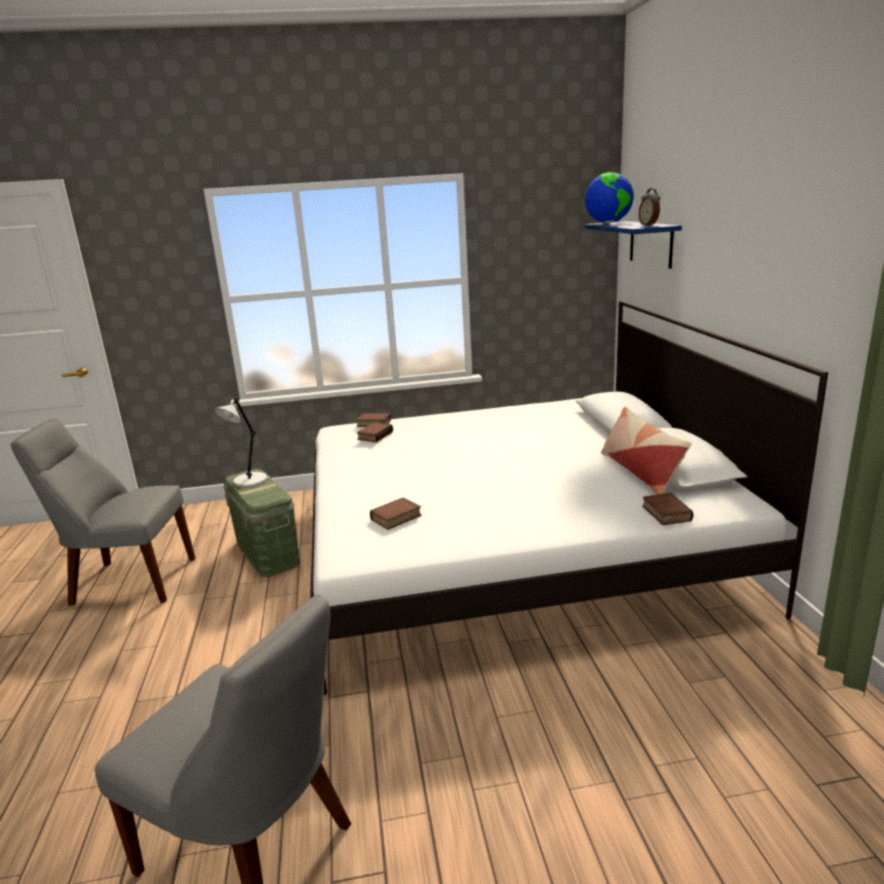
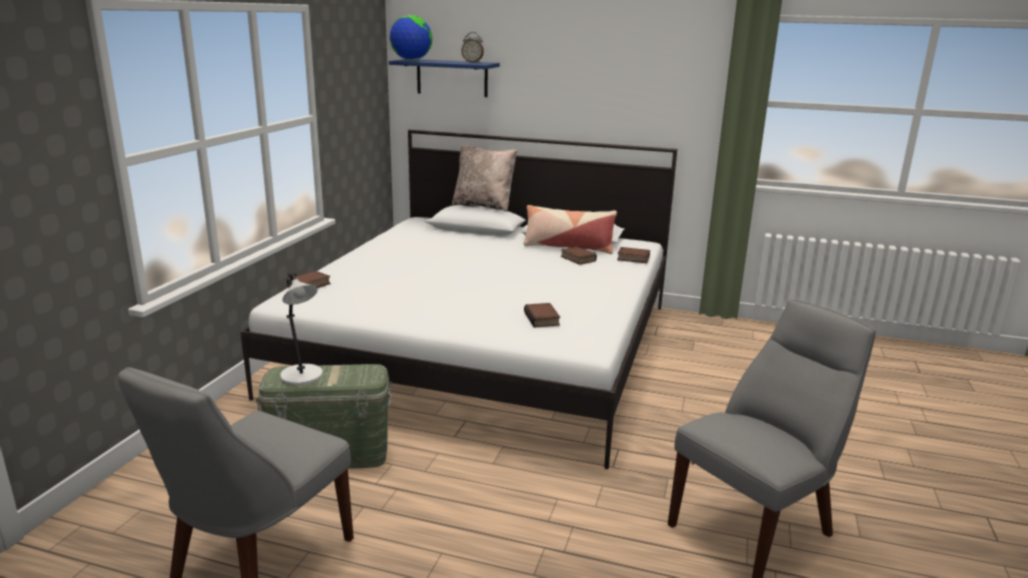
camera: 65 degrees left, 0 degrees up
(374, 435) = (347, 290): book -> book (577, 259)
(636, 399) = (484, 206): none -> beige pillow

